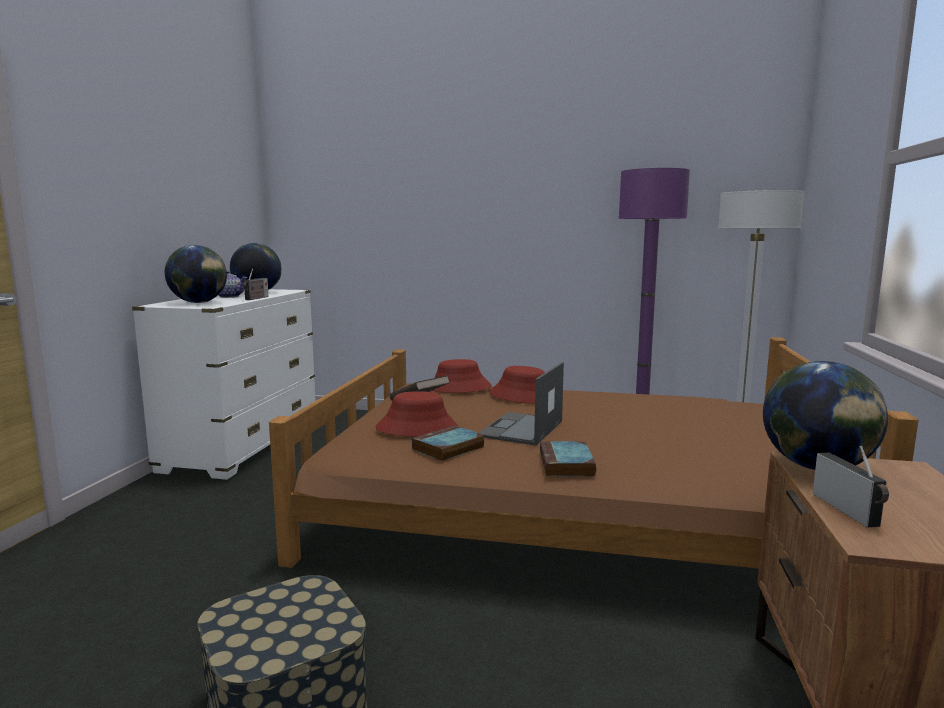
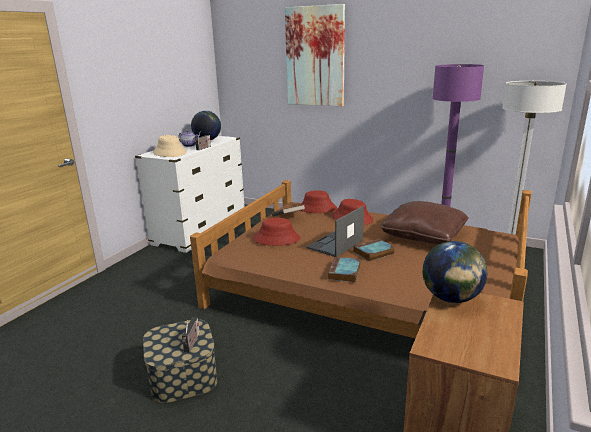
camera: 15 degrees right, 10 degrees up
(198, 303) = (170, 152): globe -> beige hat
(430, 168) = (315, 57): none -> picture
(448, 448) = (285, 255): book -> book (373, 253)
(647, 410) = (423, 235): none -> brown pillow
(848, 511) = (437, 328): radio -> radio (192, 343)

